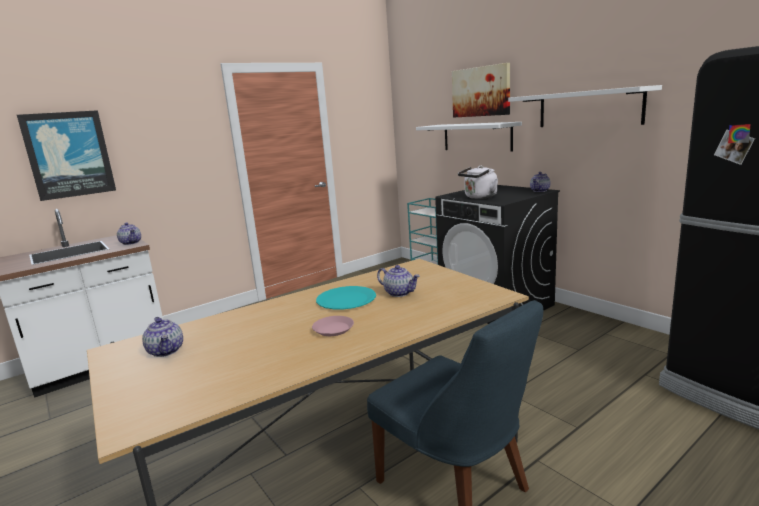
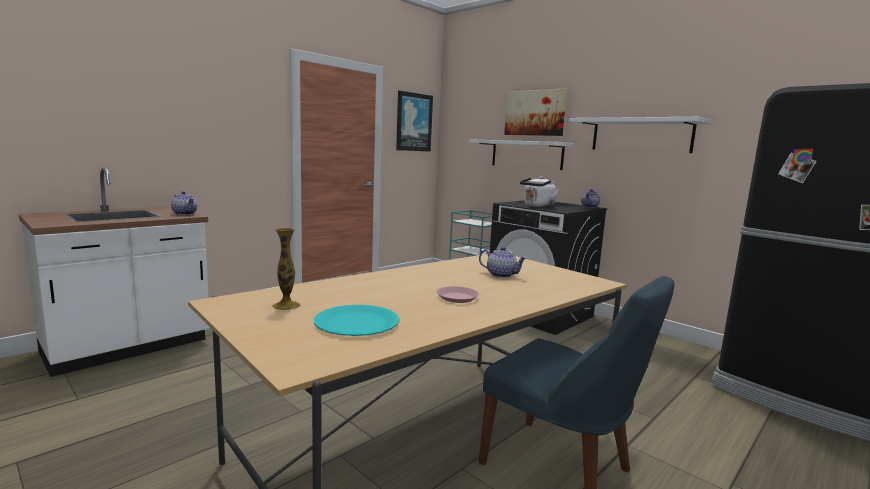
camera: 10 degrees left, 5 degrees down
(69, 154) = (123, 113): picture -> picture (413, 122)
(166, 351) = (286, 306): teapot -> vase
(346, 299) = (451, 277): turquoise plate -> turquoise plate (356, 323)

